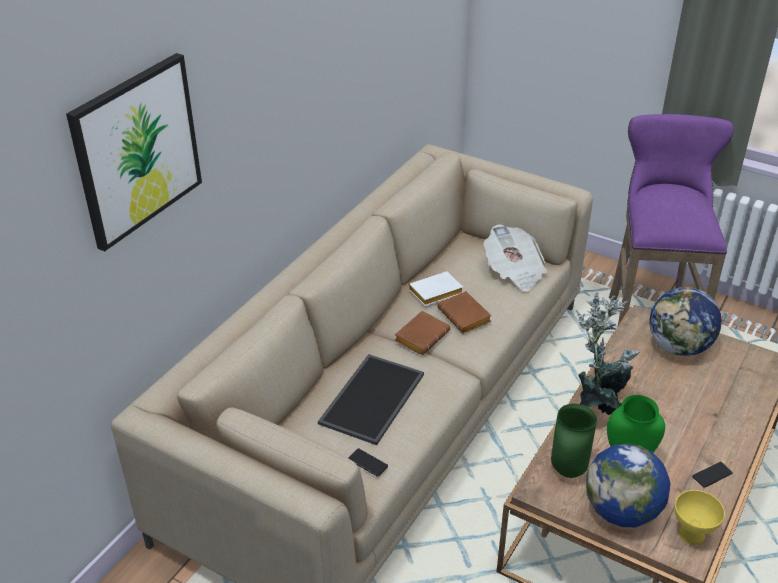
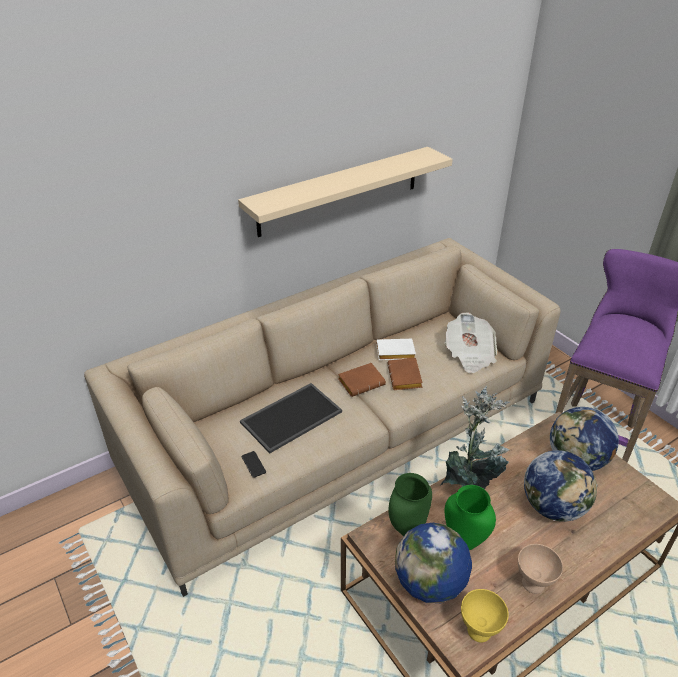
camera: 25 degrees right, 0 degrees up
(137, 150) = (122, 171): picture -> none
(330, 116) = (340, 191): none -> beige shelf
(685, 398) = (553, 506): none -> globe
(712, 475) = (534, 584): phone -> beige bowl

